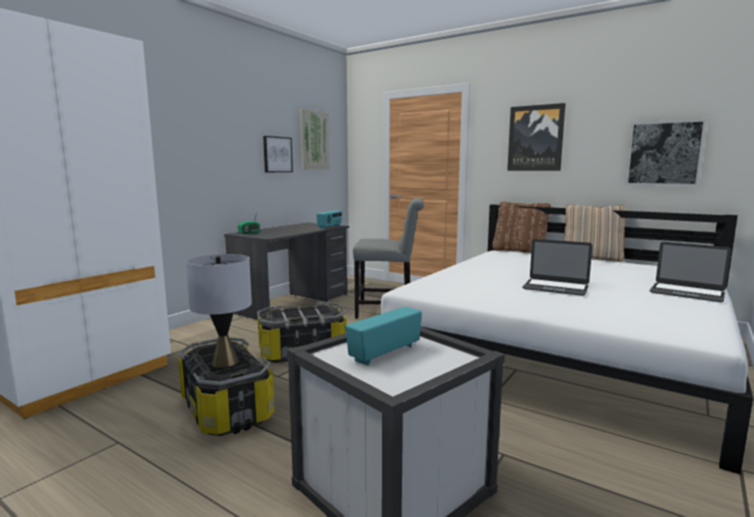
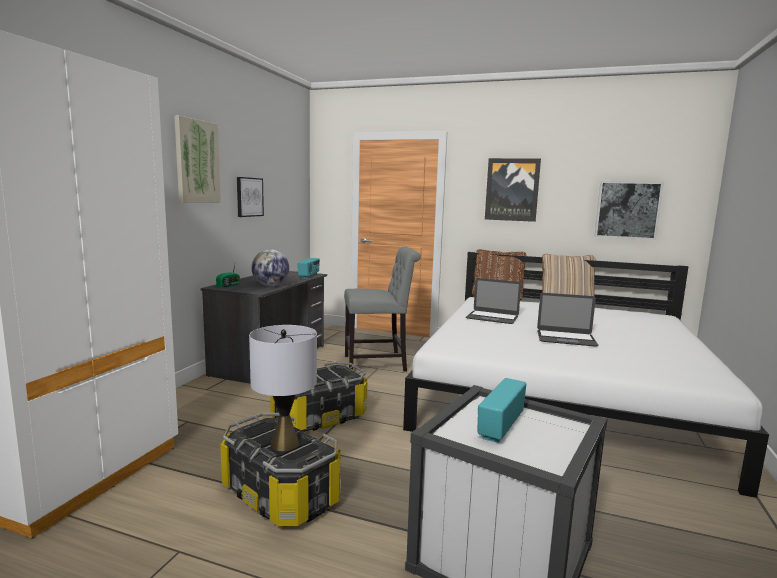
camera: 15 degrees left, 0 degrees up
(285, 233) = (270, 285): none -> globe
(313, 140) = (281, 181): picture -> picture (197, 161)
(686, 292) = (670, 338): laptop -> laptop (492, 317)

